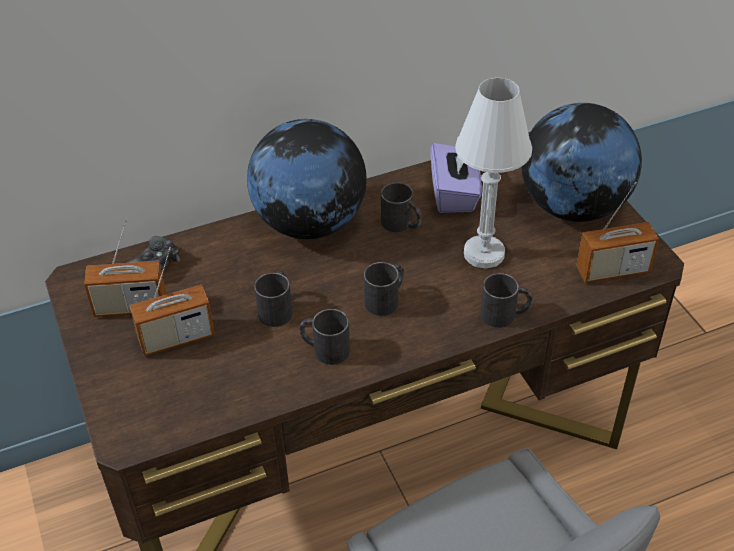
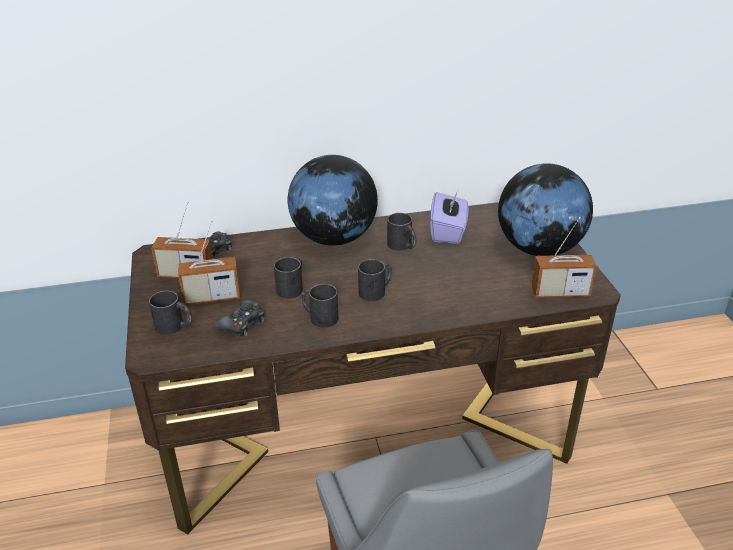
camera: 10 degrees right, 10 degrees down
(229, 373) = (242, 323): none -> black game controller
(483, 254) = (460, 271): white table lamp -> none
(505, 314) = (466, 311): black mug -> black mug (175, 326)

